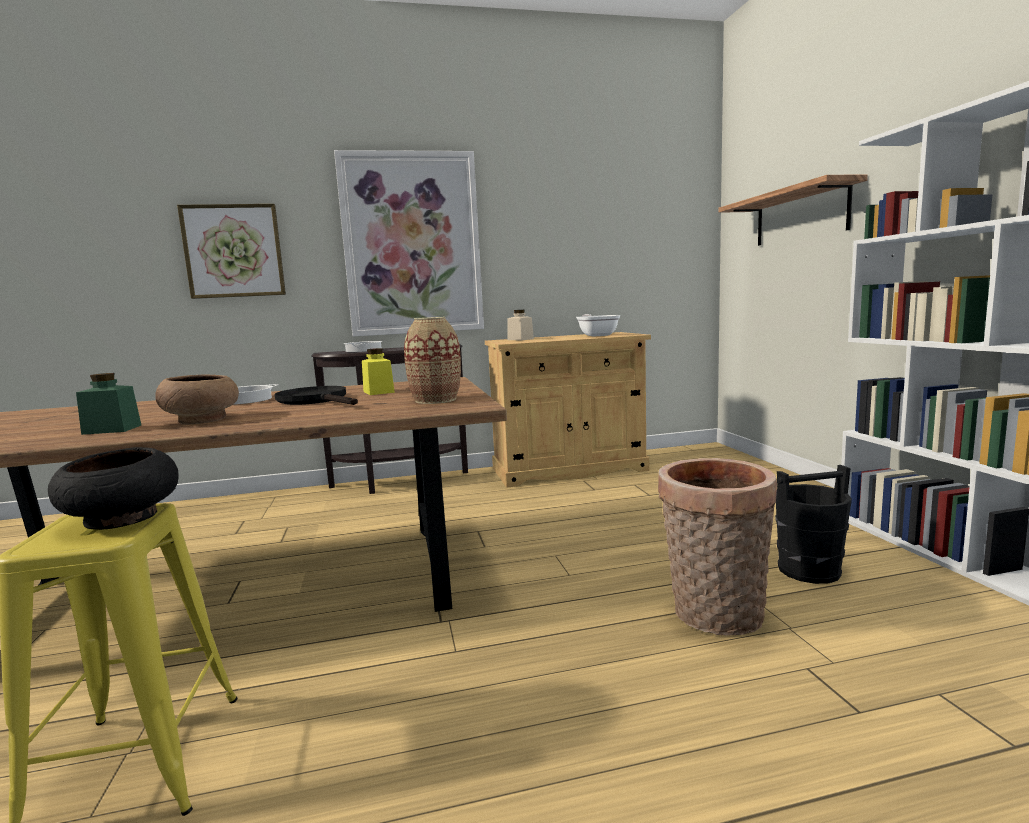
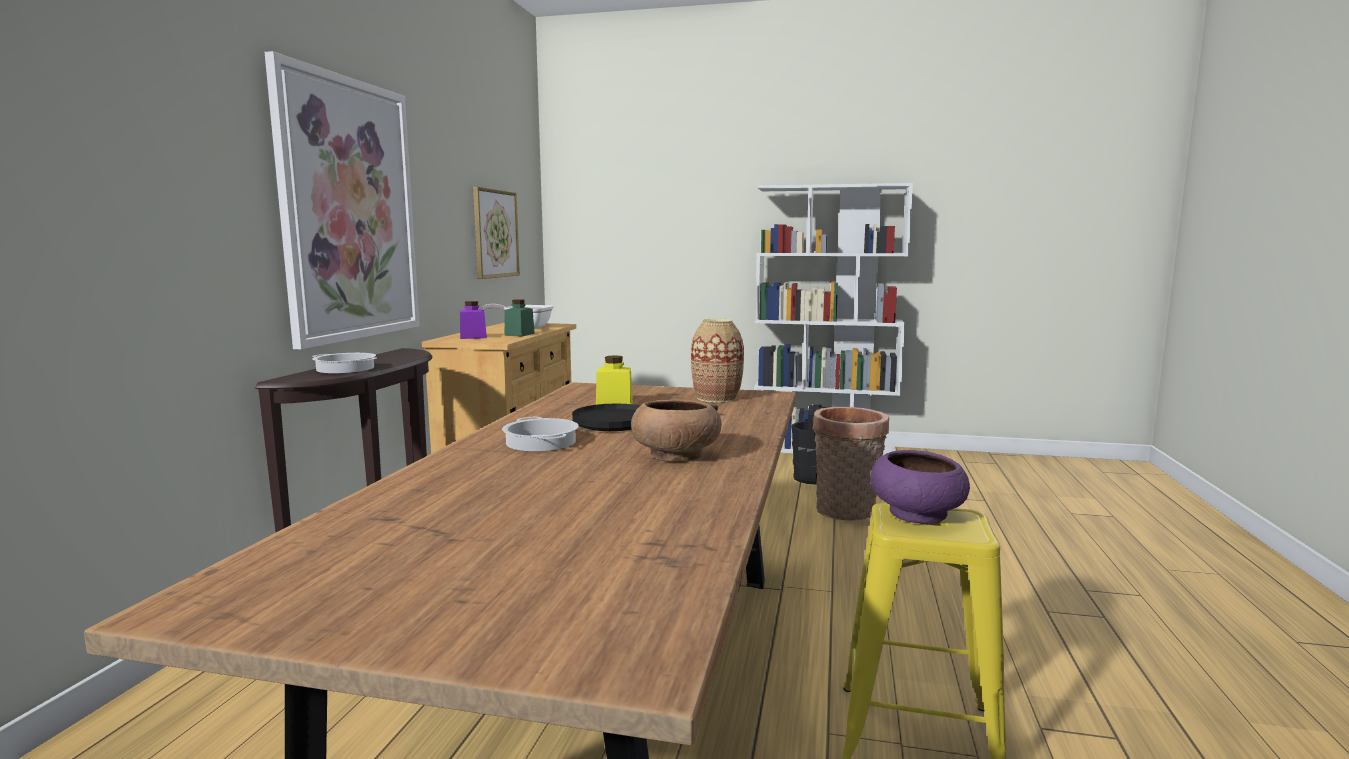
camera: 65 degrees left, 0 degrees up
(112, 429) = (669, 485): green jar -> green jar (519, 334)
(123, 519) = (917, 514): black bowl -> purple bowl
(233, 251) = (120, 198): picture -> picture (495, 234)
(520, 339) = (473, 337): beige jar -> purple jar
(800, 215) = (655, 221): shelf -> none

